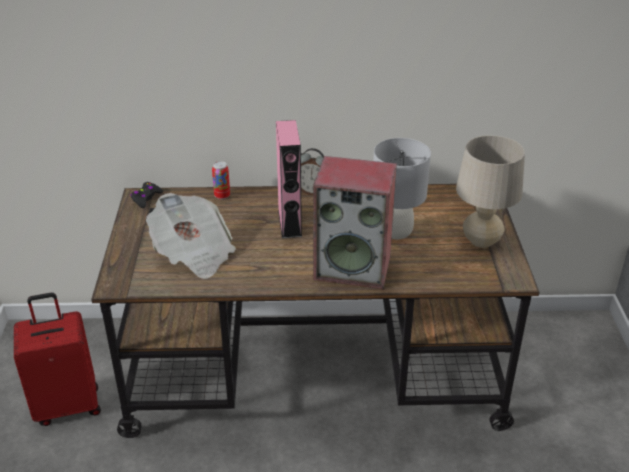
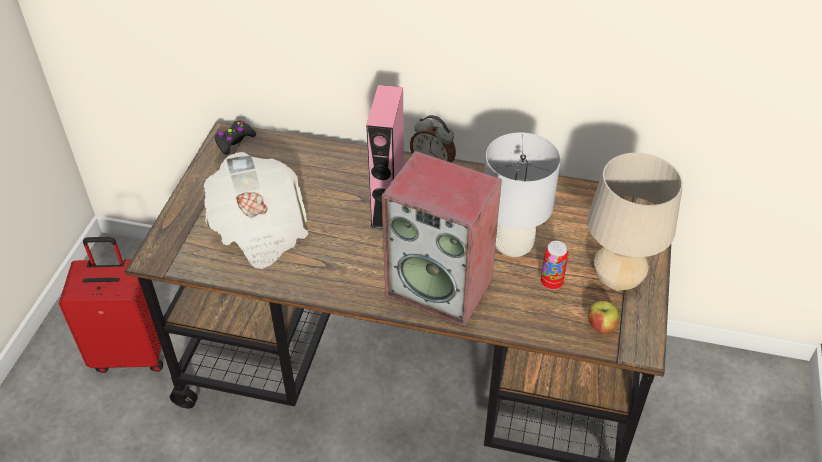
camera: 15 degrees right, 10 degrees up
(222, 196) = (322, 152): can -> can (551, 283)
(482, 272) = (601, 327): none -> apple

